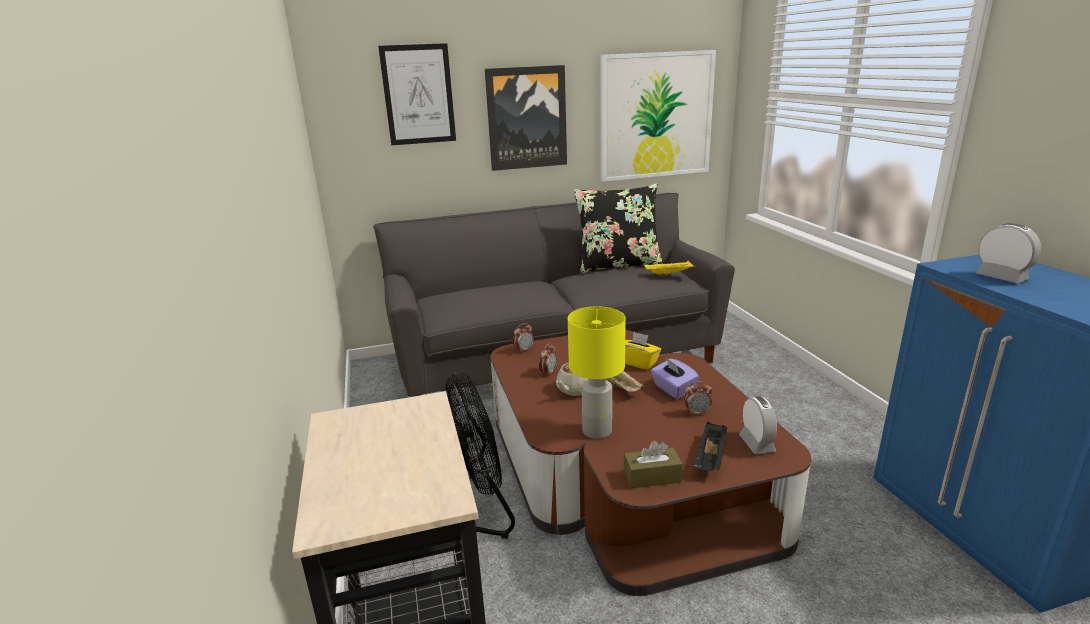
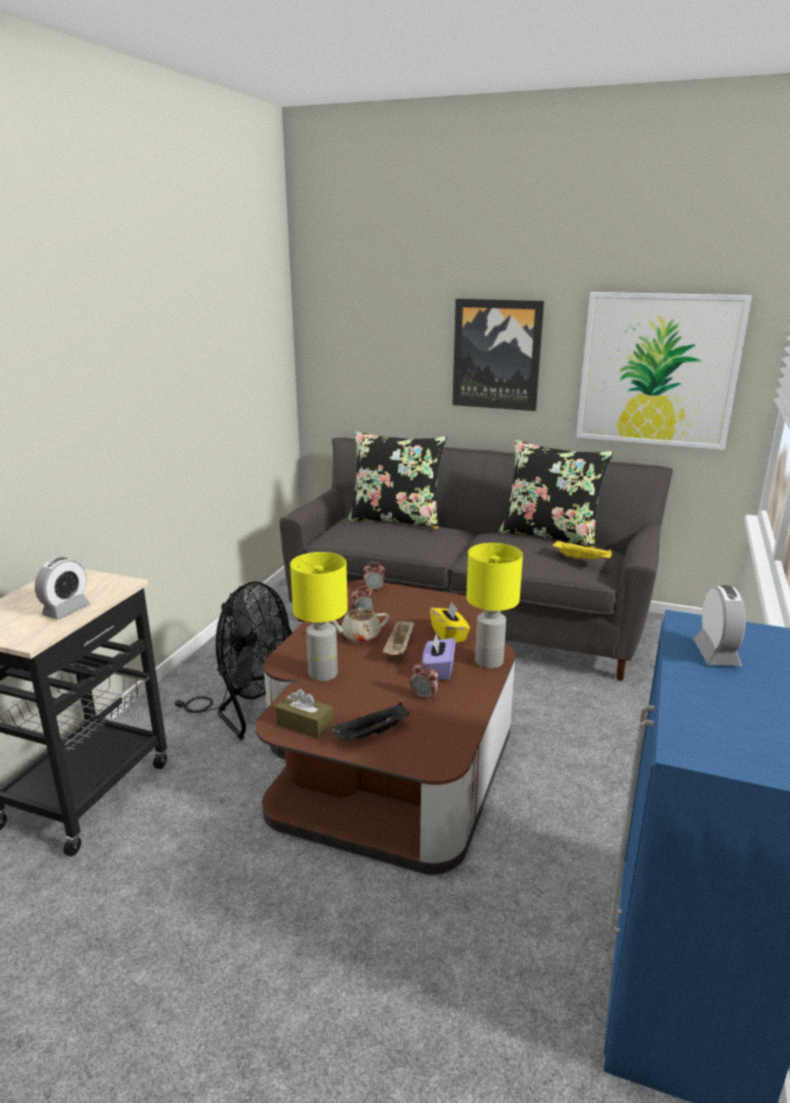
camera: 35 degrees right, 0 degrees up
(418, 95) = (390, 319): picture -> none
(484, 286) = (396, 520): none -> black pillow
(695, 370) = (488, 662): none -> yellow table lamp
(756, 443) = (429, 743): alarm clock -> alarm clock (66, 610)

